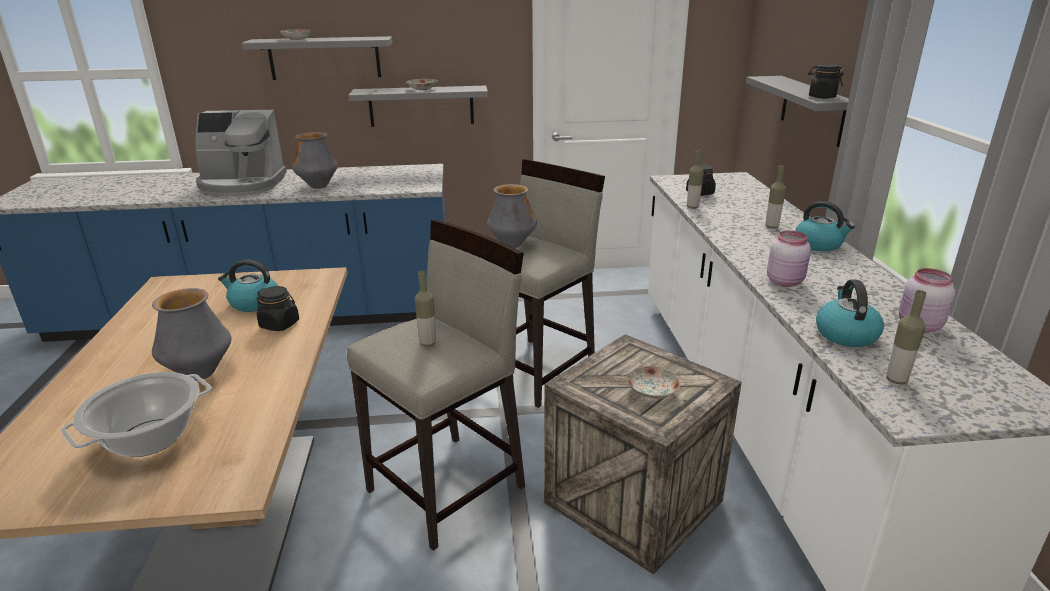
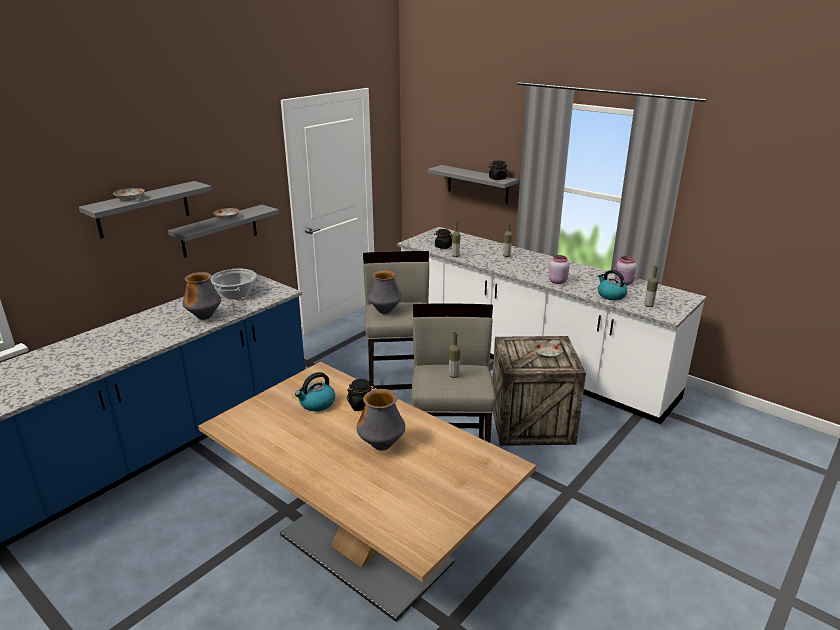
camera: 45 degrees left, 0 degrees up
(149, 438) = (430, 478): cooking pot -> cooking pot (235, 293)
(242, 185) = (134, 337): coffee machine -> none
(819, 244) = (538, 259): kettle -> none

